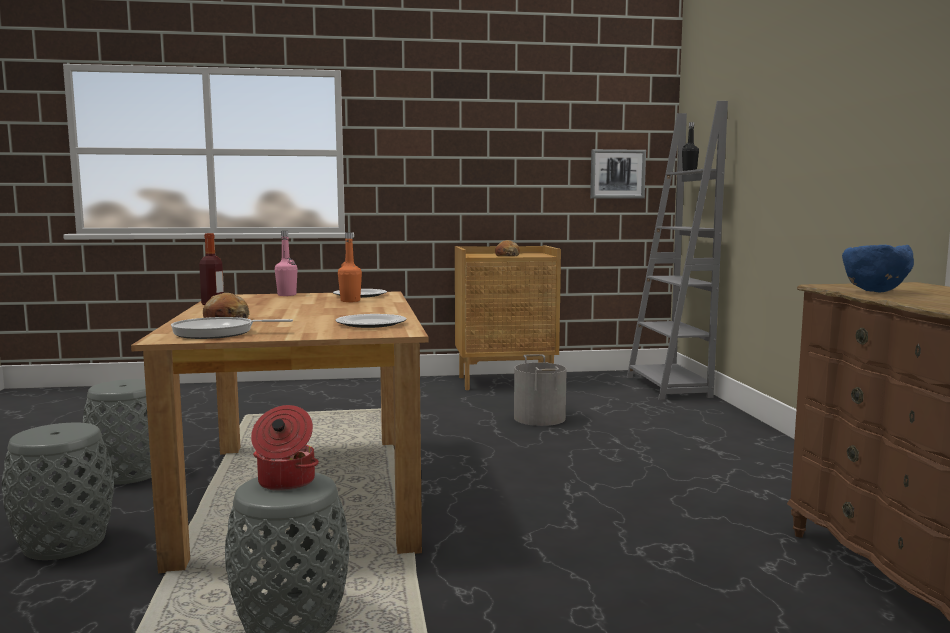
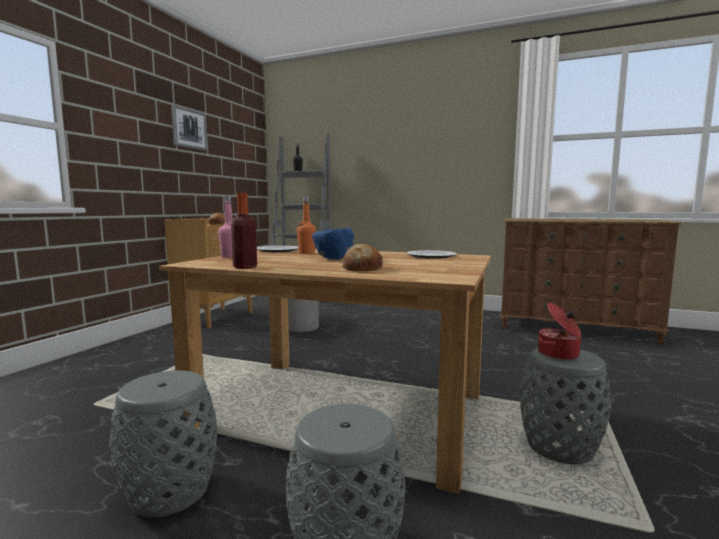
camera: 60 degrees left, 0 degrees up
(218, 333) = (436, 272): frying pan -> none
(617, 174) = (244, 170): picture -> picture (189, 128)
(874, 291) = (539, 219): blue bowl -> blue bowl (333, 259)

